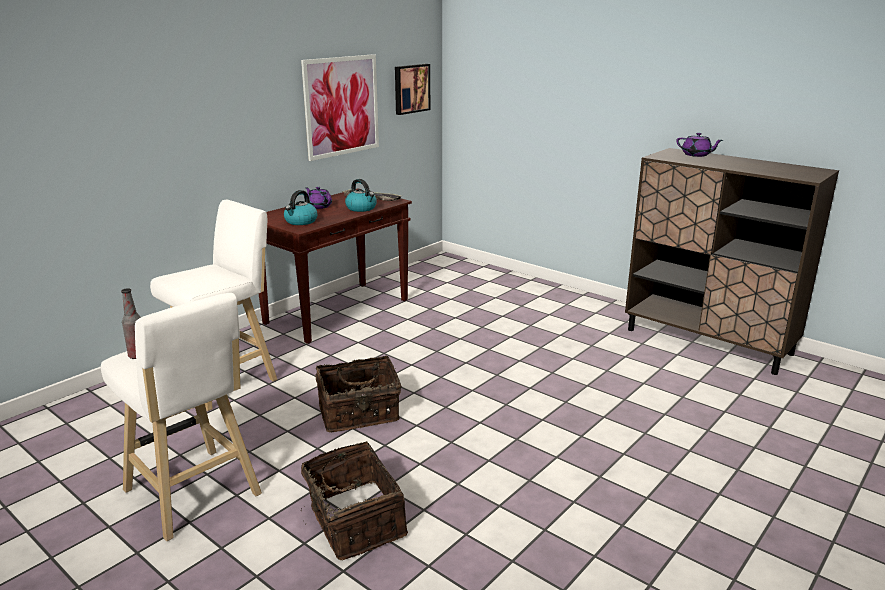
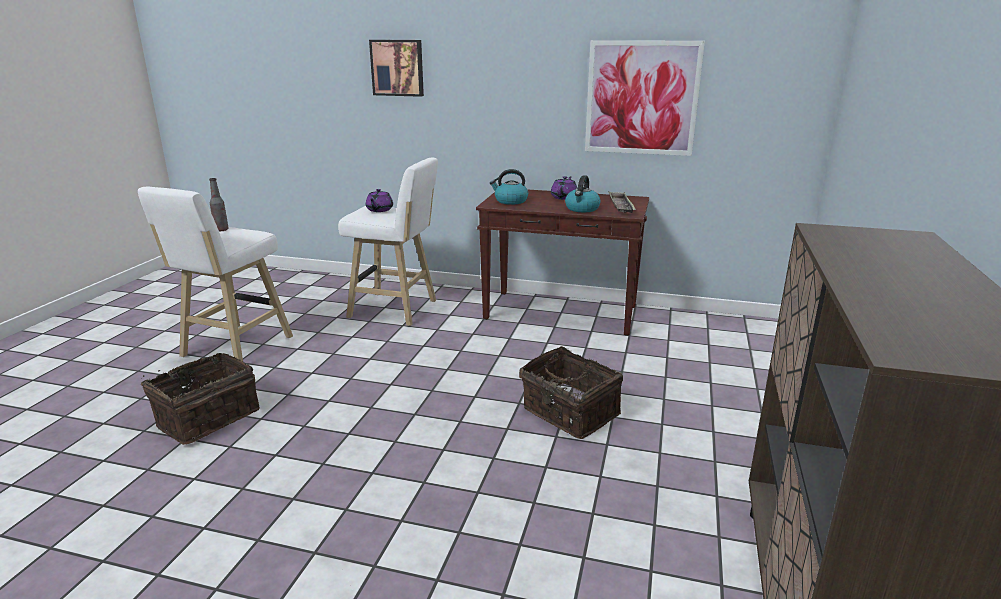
camera: 65 degrees right, 0 degrees up
(359, 414) = (376, 375): basket -> basket (568, 413)
(411, 88) = (768, 91): picture -> picture (397, 68)
(696, 155) = (912, 251): purple teapot -> purple teapot (379, 210)

